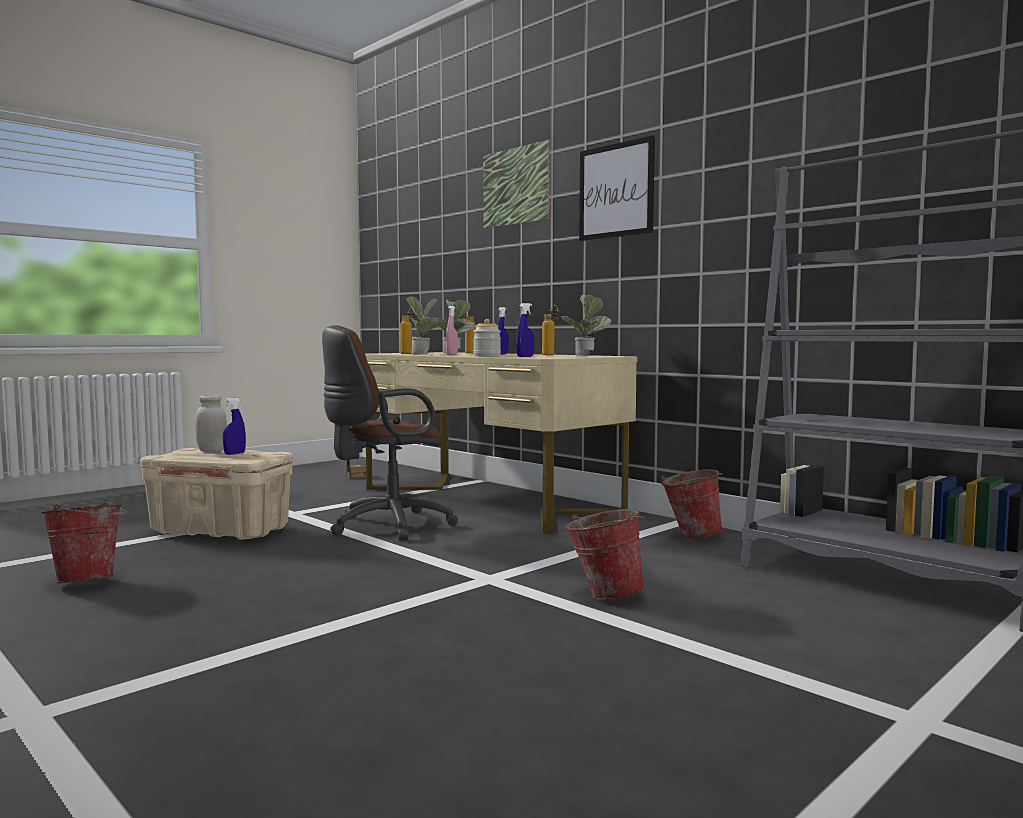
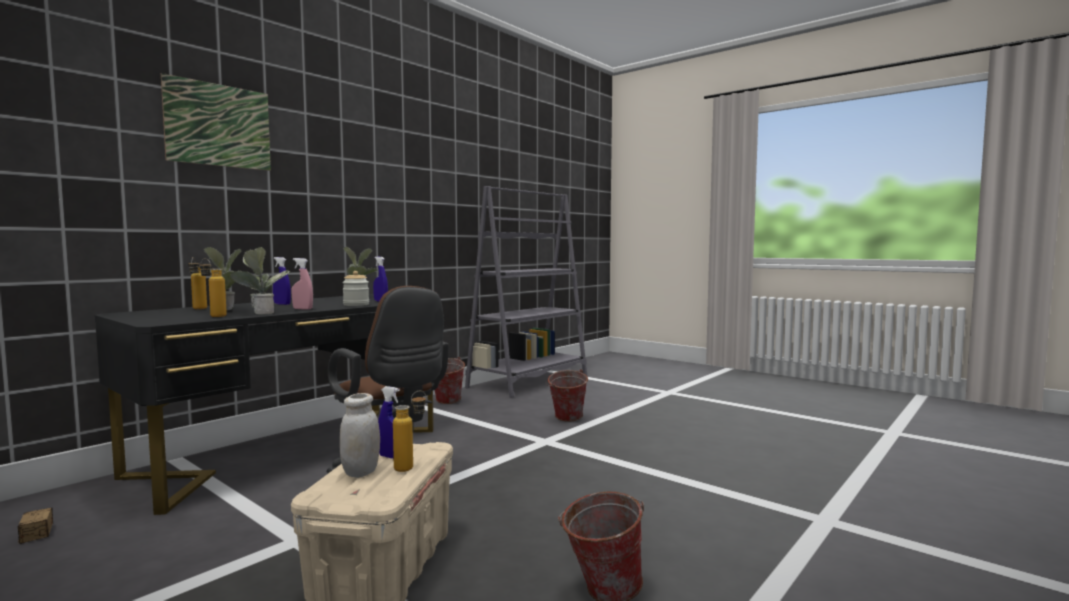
camera: 95 degrees left, 0 degrees up
(487, 500) = (293, 452): beige desk -> black desk
(551, 355) = (327, 299): bottle -> bottle (411, 467)
(616, 191) = (341, 163): picture -> none

